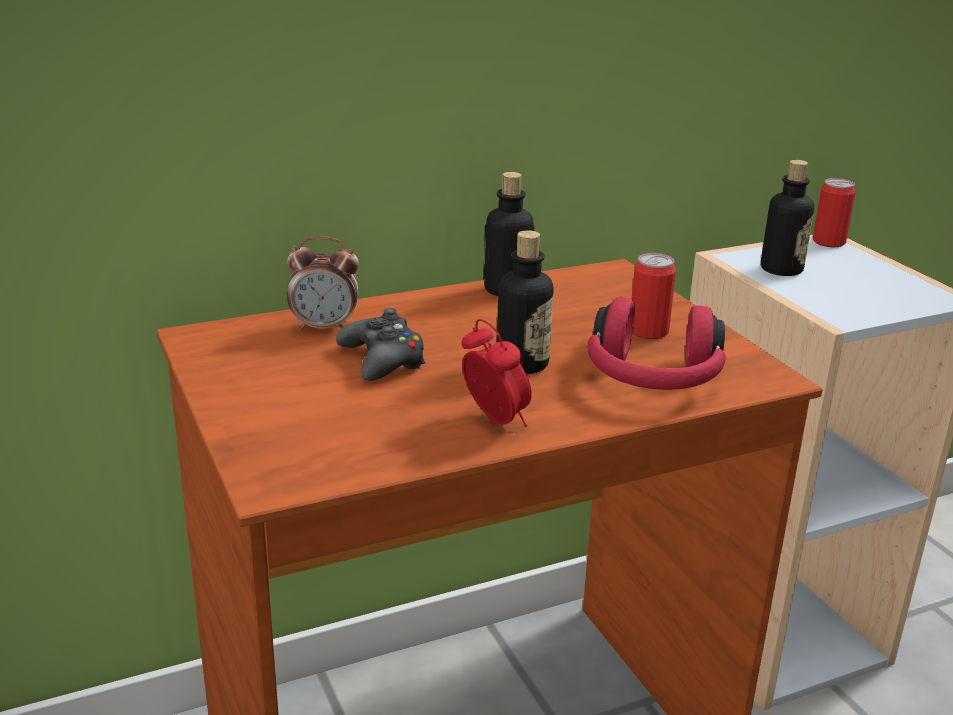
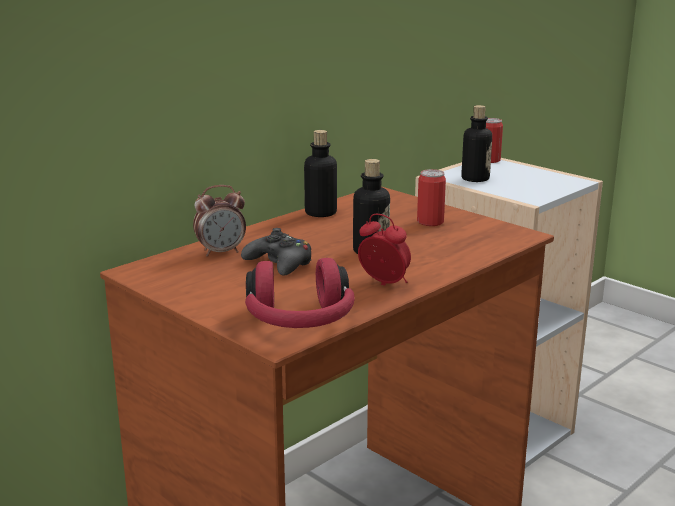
camera: 20 degrees left, 5 degrees down
(652, 379) = (456, 246): red headphones -> red headphones (300, 321)

